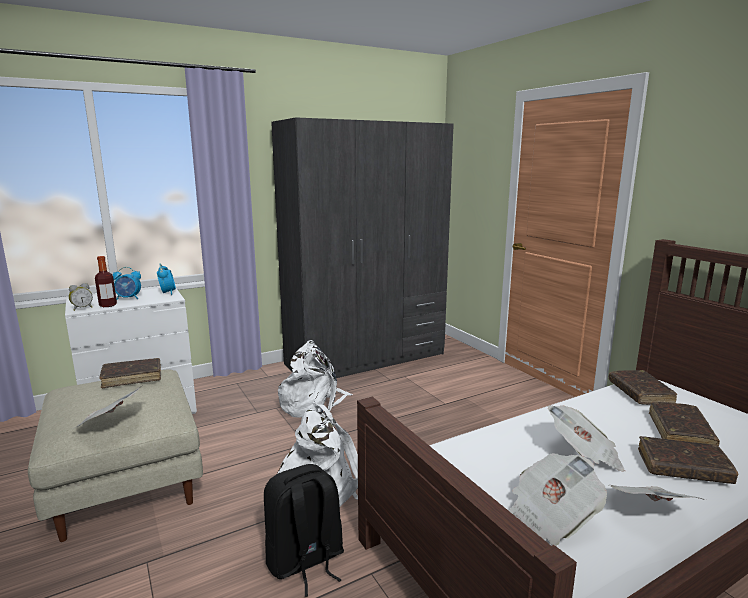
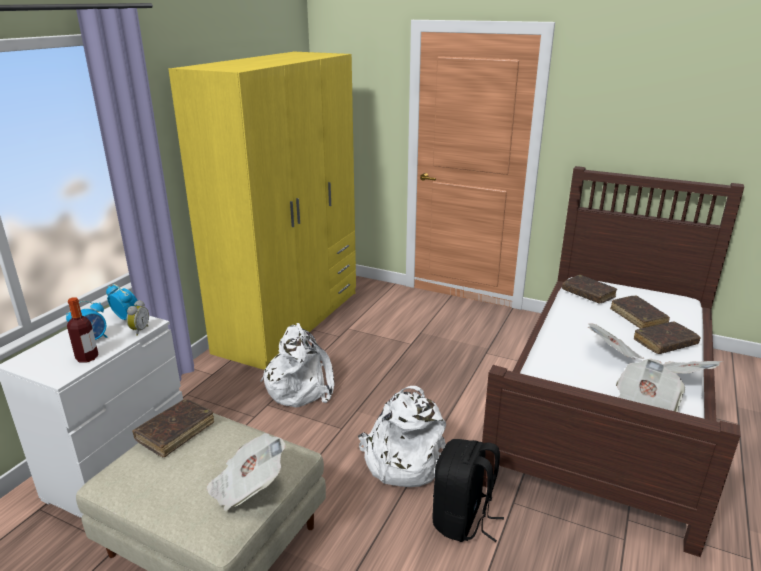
camera: 35 degrees left, 10 degrees up
(82, 308) = (60, 373): alarm clock -> alarm clock (139, 330)
(366, 359) = (290, 321): grey wardrobe -> yellow wardrobe

